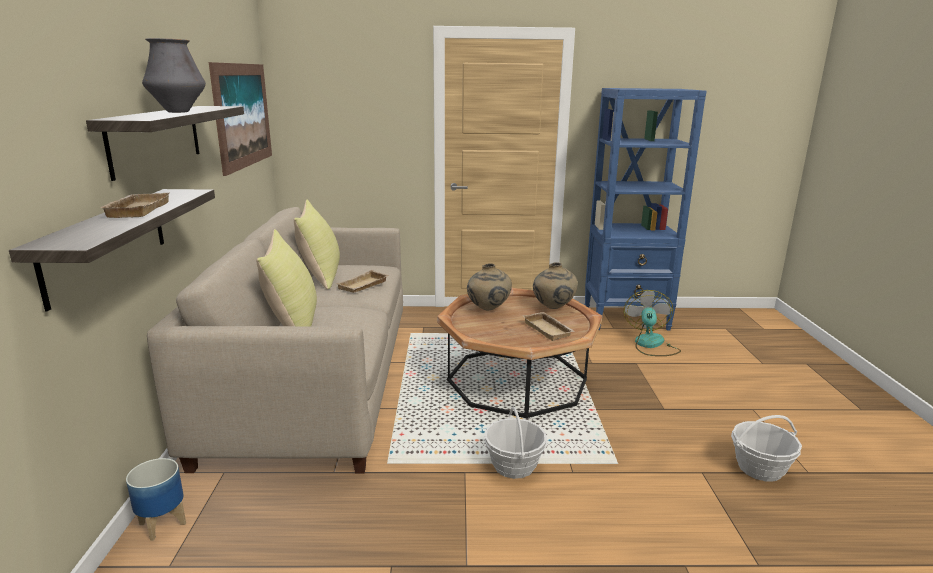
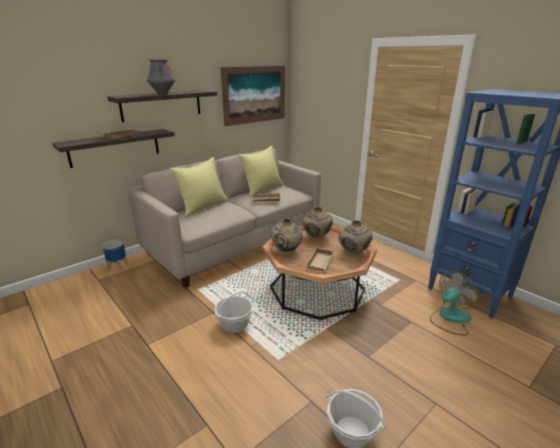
camera: 50 degrees right, 5 degrees up
(492, 335) = (286, 250): none -> beige vase

